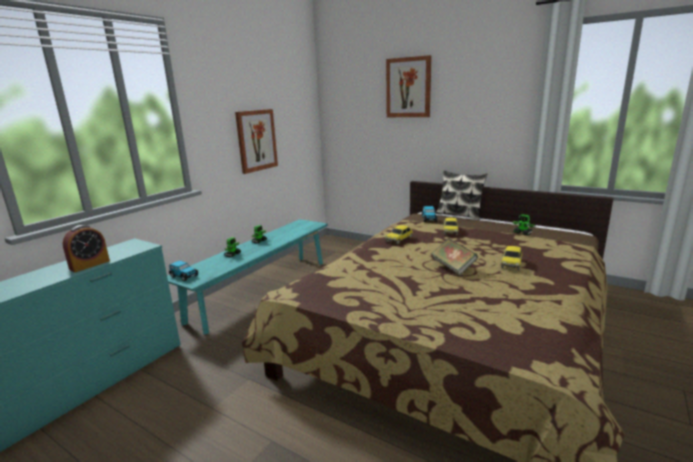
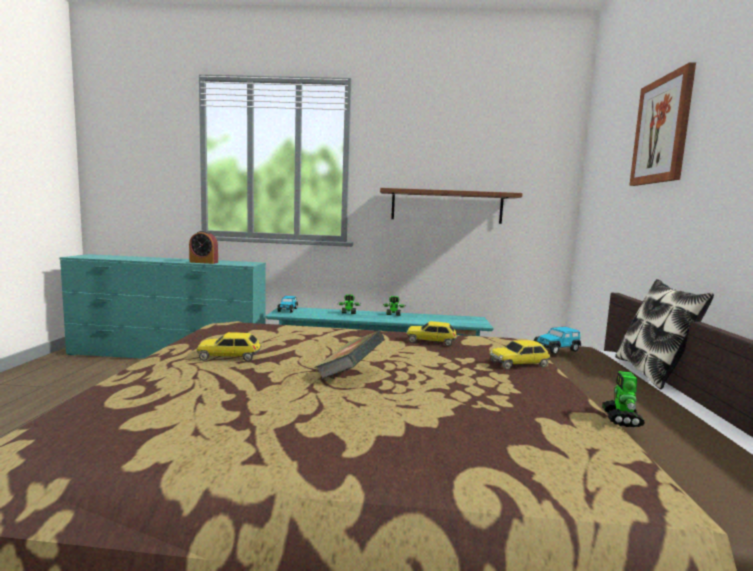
camera: 60 degrees right, 10 degrees down
(256, 140) = (446, 206): picture -> brown shelf
(511, 263) = (413, 412): toy car -> toy car (230, 357)

